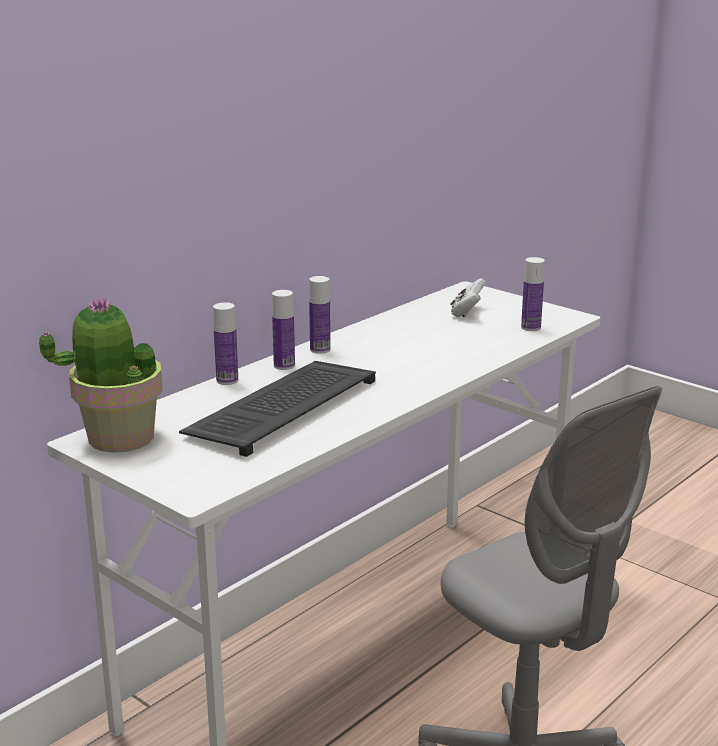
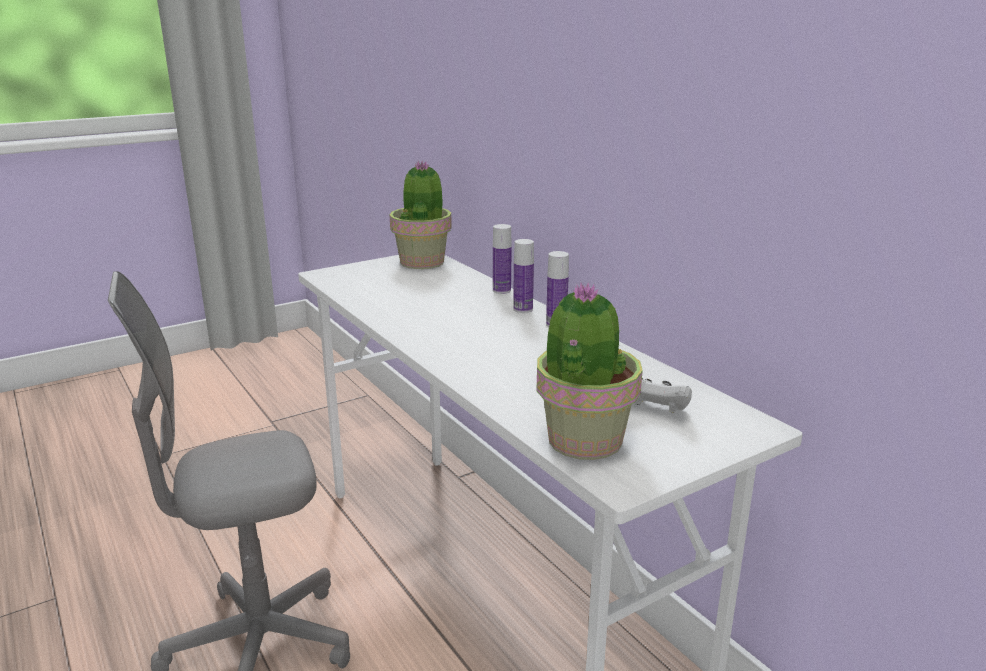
camera: 105 degrees right, 0 degrees up
(282, 407) = (435, 302): keyboard -> none
(530, 327) = (583, 441): bottle -> potted plant

